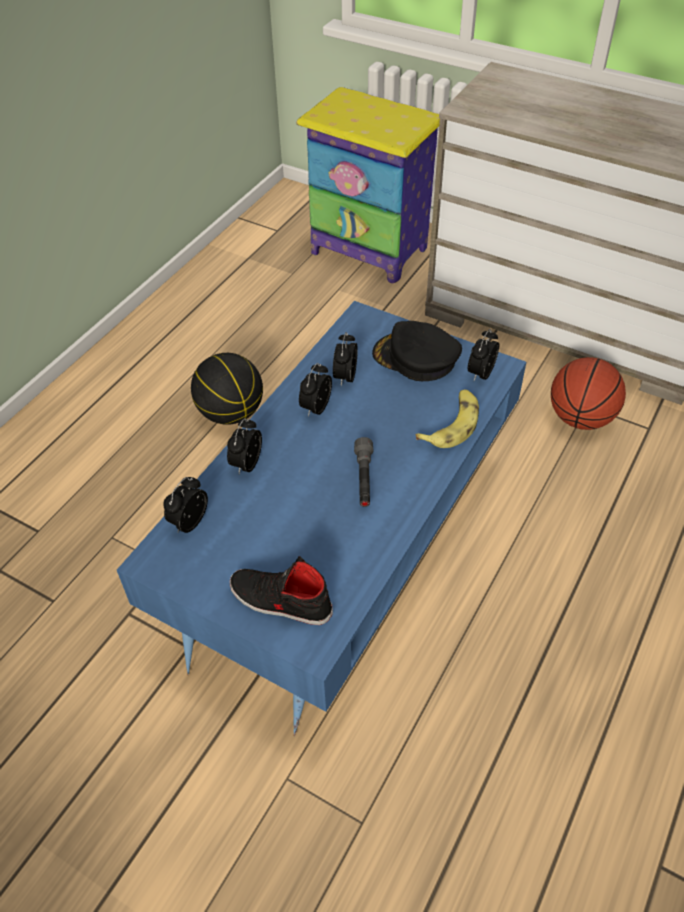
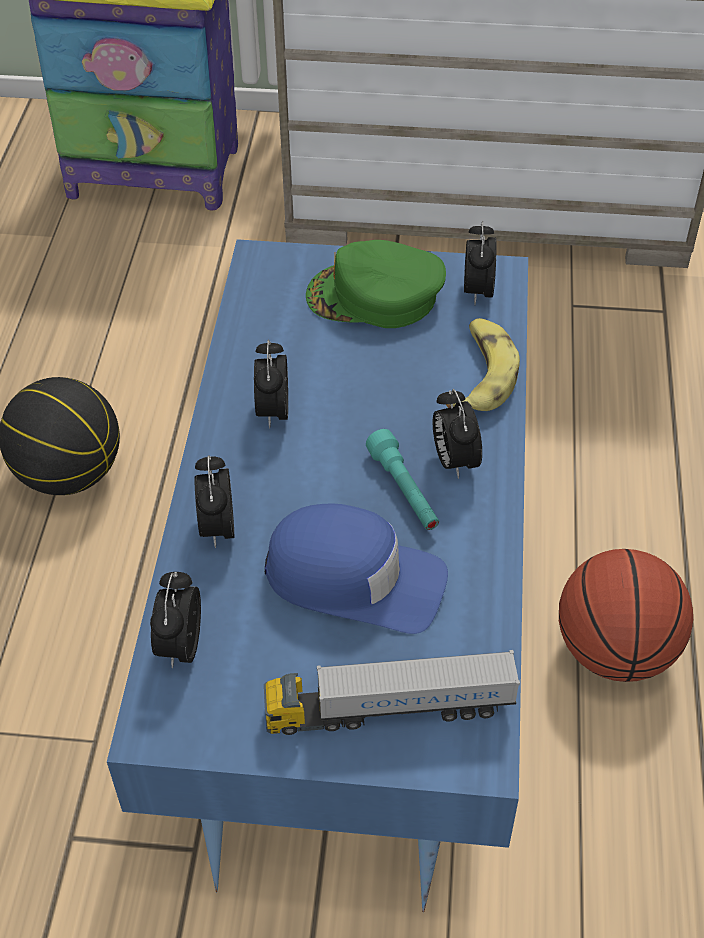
camera: 25 degrees left, 0 degrees up
(280, 601) = (389, 710): black shoe -> toy truck
(305, 519) = (355, 578): none -> blue cap
(345, 377) = (290, 353): alarm clock -> alarm clock (454, 460)
(364, 479) = (404, 490): grey flashlight -> turquoise flashlight
(415, 358) = (375, 296): black cap -> green cap
(580, 418) = (572, 324): basketball -> basketball (615, 651)

